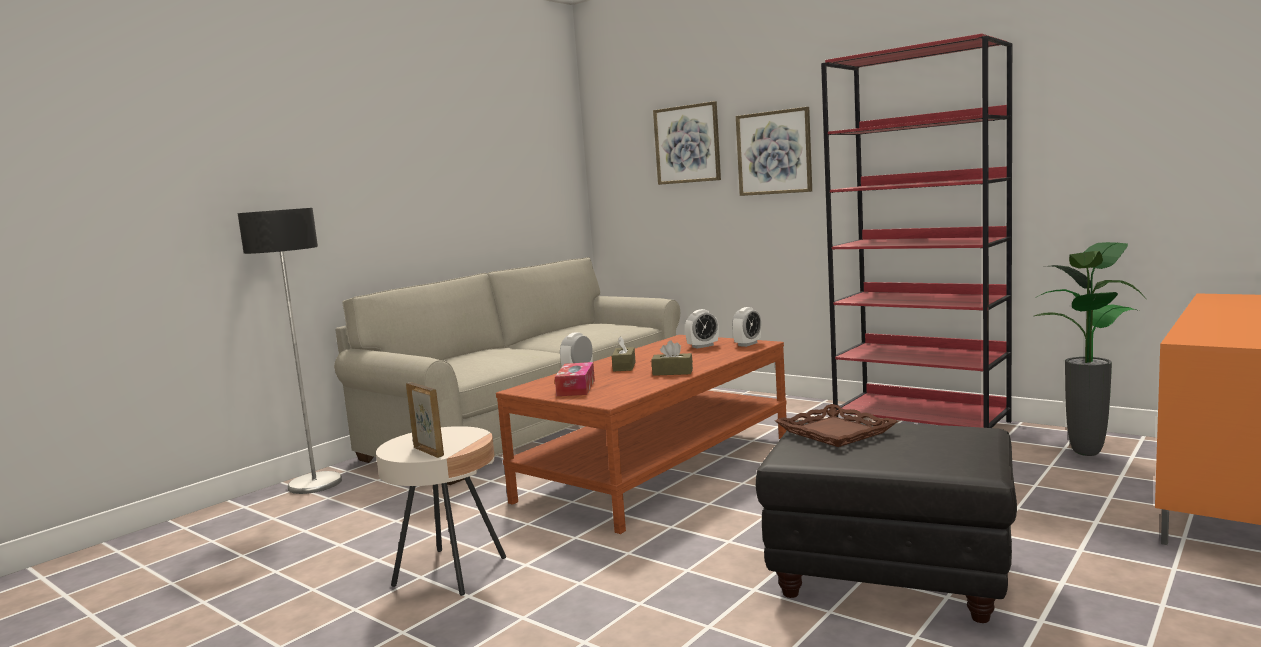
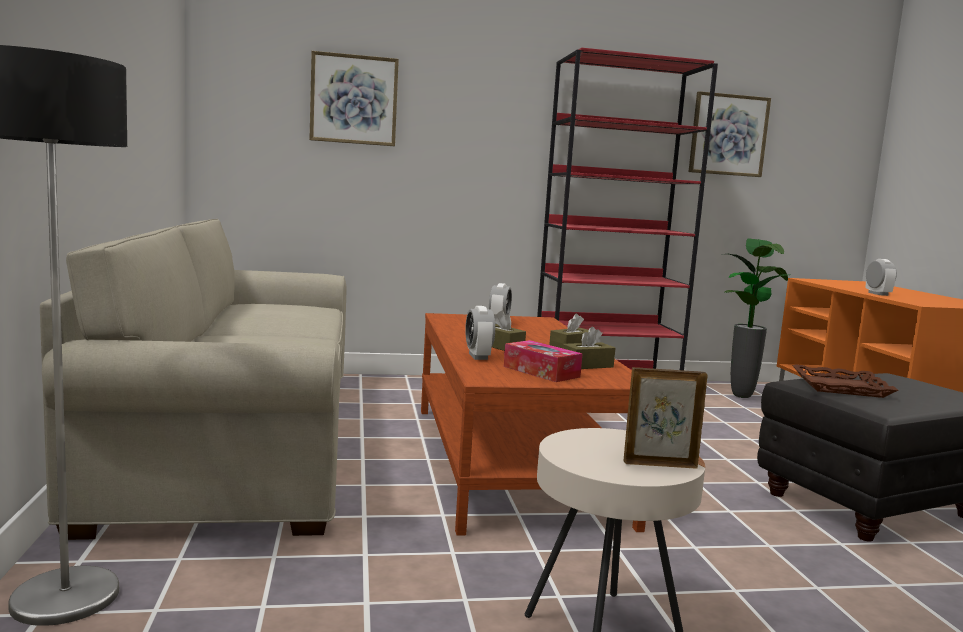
camera: 50 degrees left, 0 degrees up
(629, 386) = (587, 365): none -> brown tissue box
(747, 344) = (533, 320): alarm clock -> alarm clock (877, 294)
(774, 152) = (462, 127): picture -> picture (728, 135)

